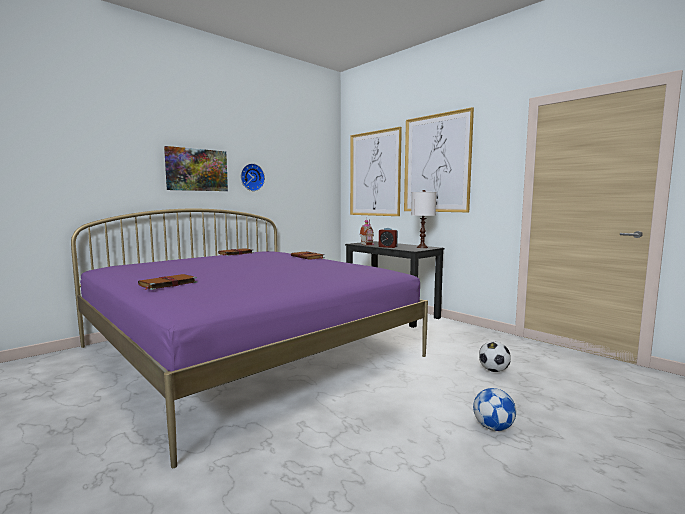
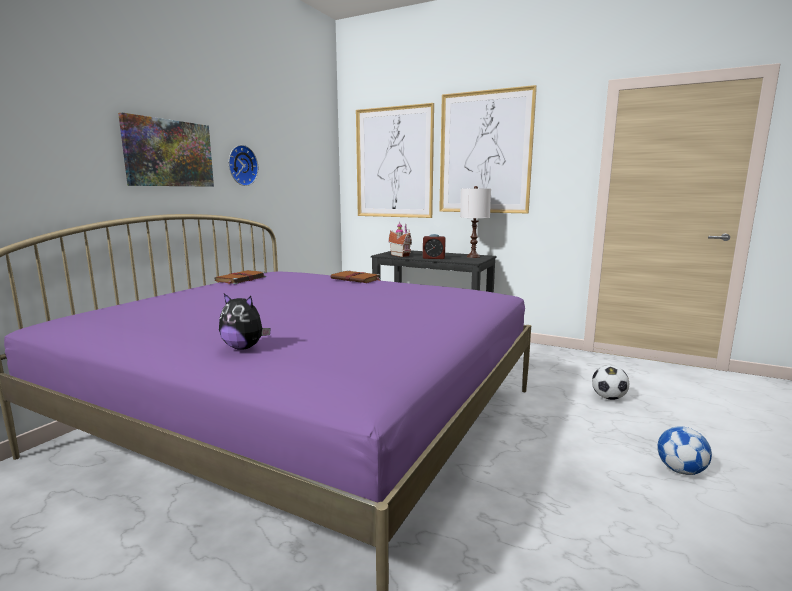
camera: 20 degrees left, 5 degrees up
(167, 284) = (244, 347): brown book -> plush toy

